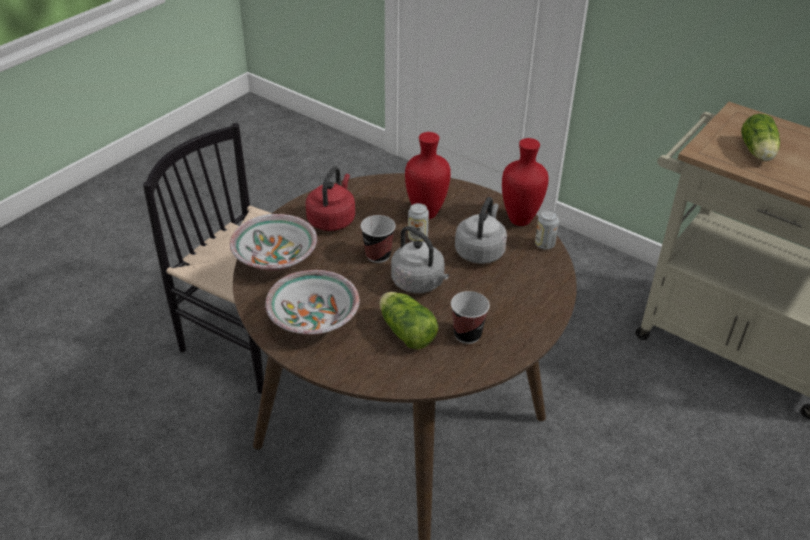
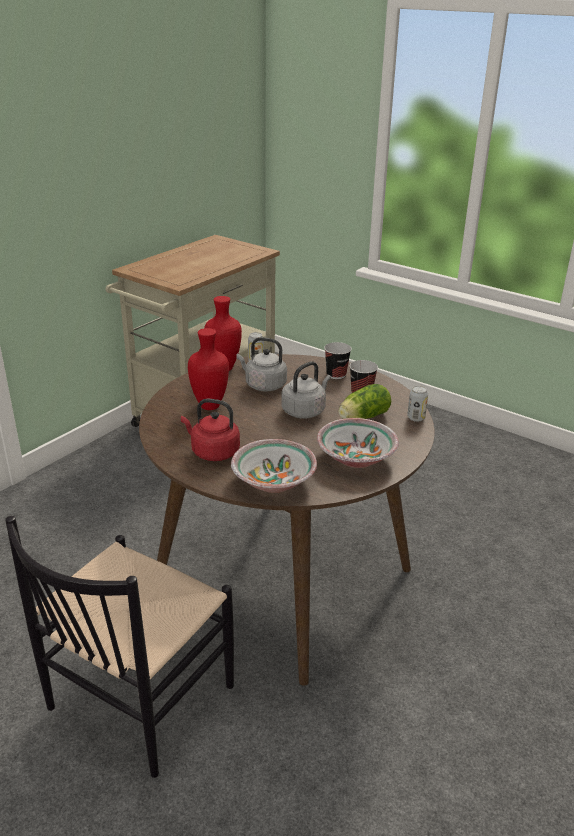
camera: 90 degrees left, 10 degrees down
(378, 255) = (268, 428): cup -> cup (336, 375)
(417, 238) = (244, 410): can -> can (416, 418)
(757, 153) = (184, 270): lettuce -> none

